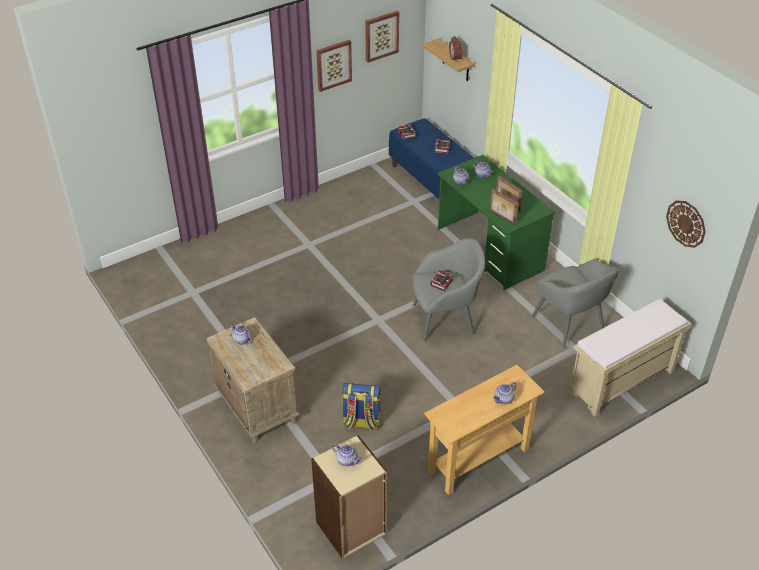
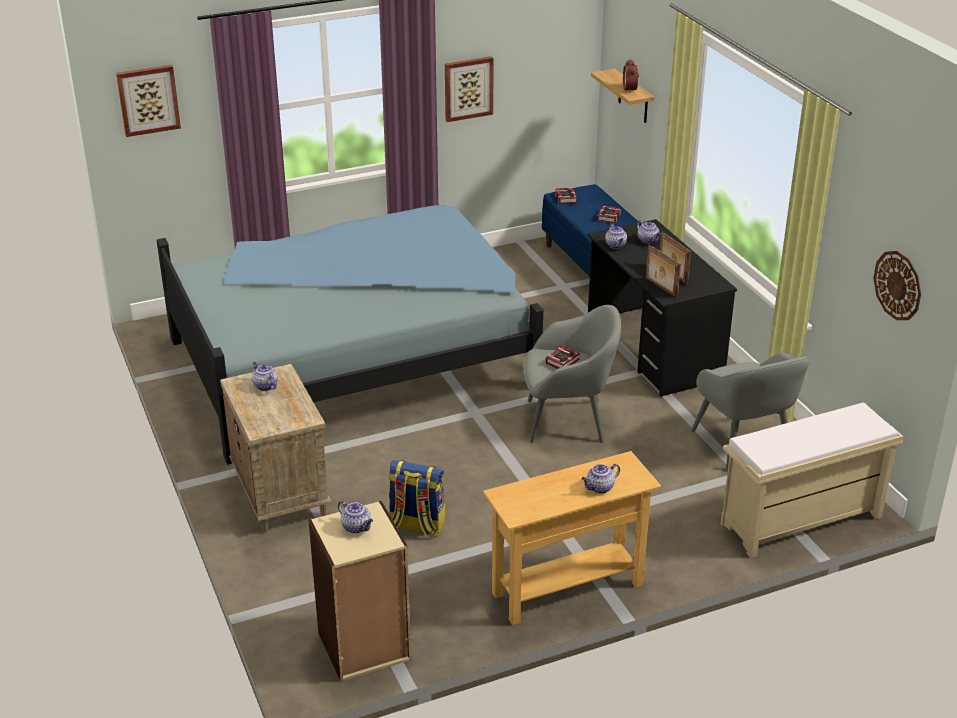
camera: 10 degrees right, 10 degrees down
(279, 280) = (355, 355): none -> blue bed
(381, 36) = (537, 58): picture -> picture (148, 100)
(489, 249) = (653, 349): green desk -> black desk

